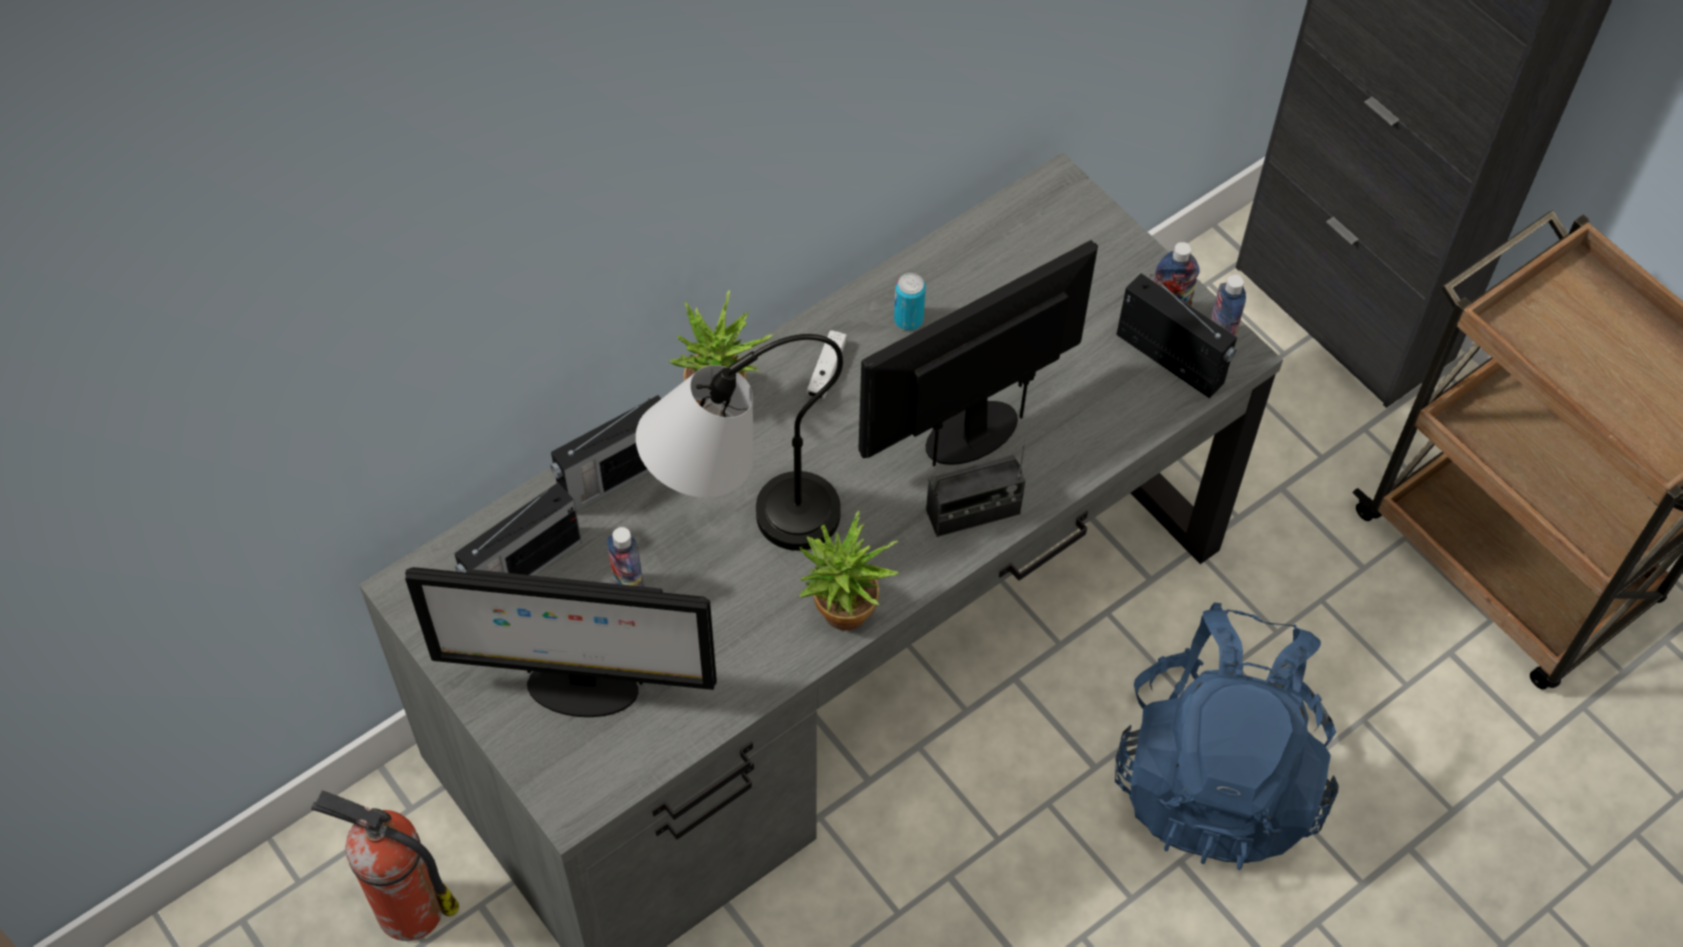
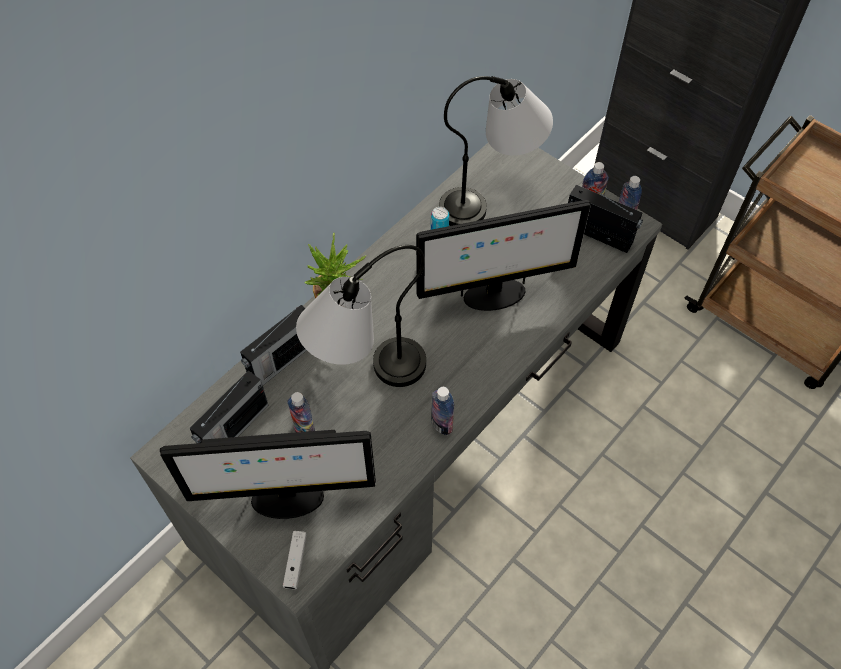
camera: 10 degrees left, 0 degrees up
(406, 908) = (194, 643): fire extinguisher -> none
(826, 370) = (397, 274): white game controller -> white game controller (295, 562)
(842, 619) = (441, 424): potted plant -> bottle
(972, 431) = (493, 295): monitor -> monitor turned 150 degrees counterclockwise
(973, 512) = (505, 344): radio -> none
(1009, 272) = (492, 199): none -> table lamp
(1217, 776) = (650, 471): blue backpack -> none

